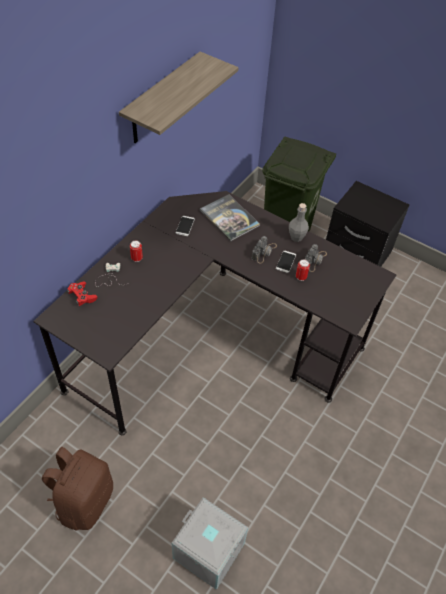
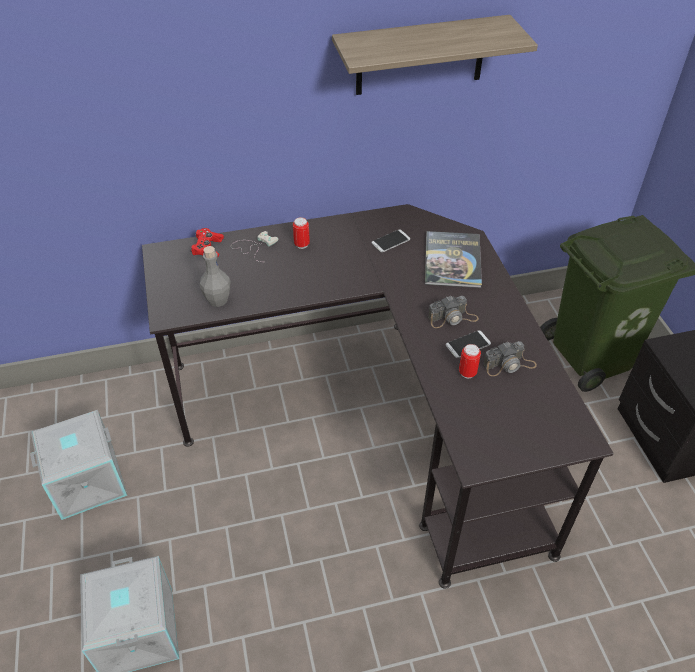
camera: 45 degrees right, 5 degrees down
(84, 501) = (88, 480): brown backpack -> grey storage box
(296, 237) = (515, 326): grey bottle -> grey bottle (218, 300)

